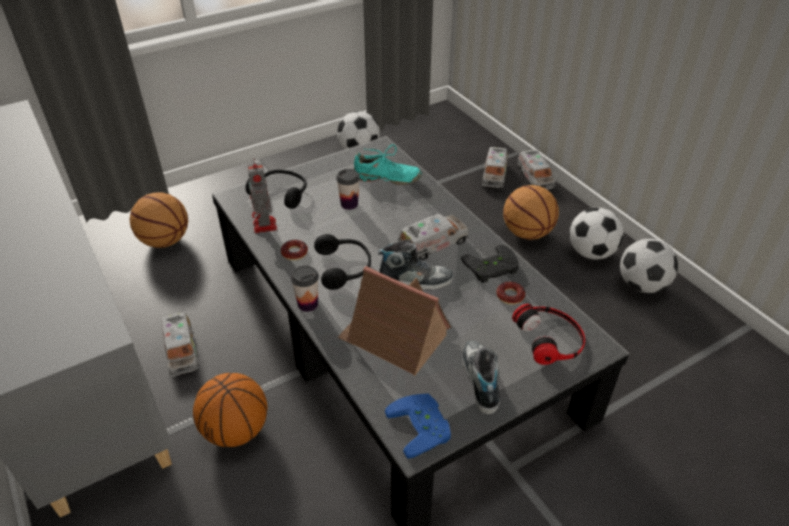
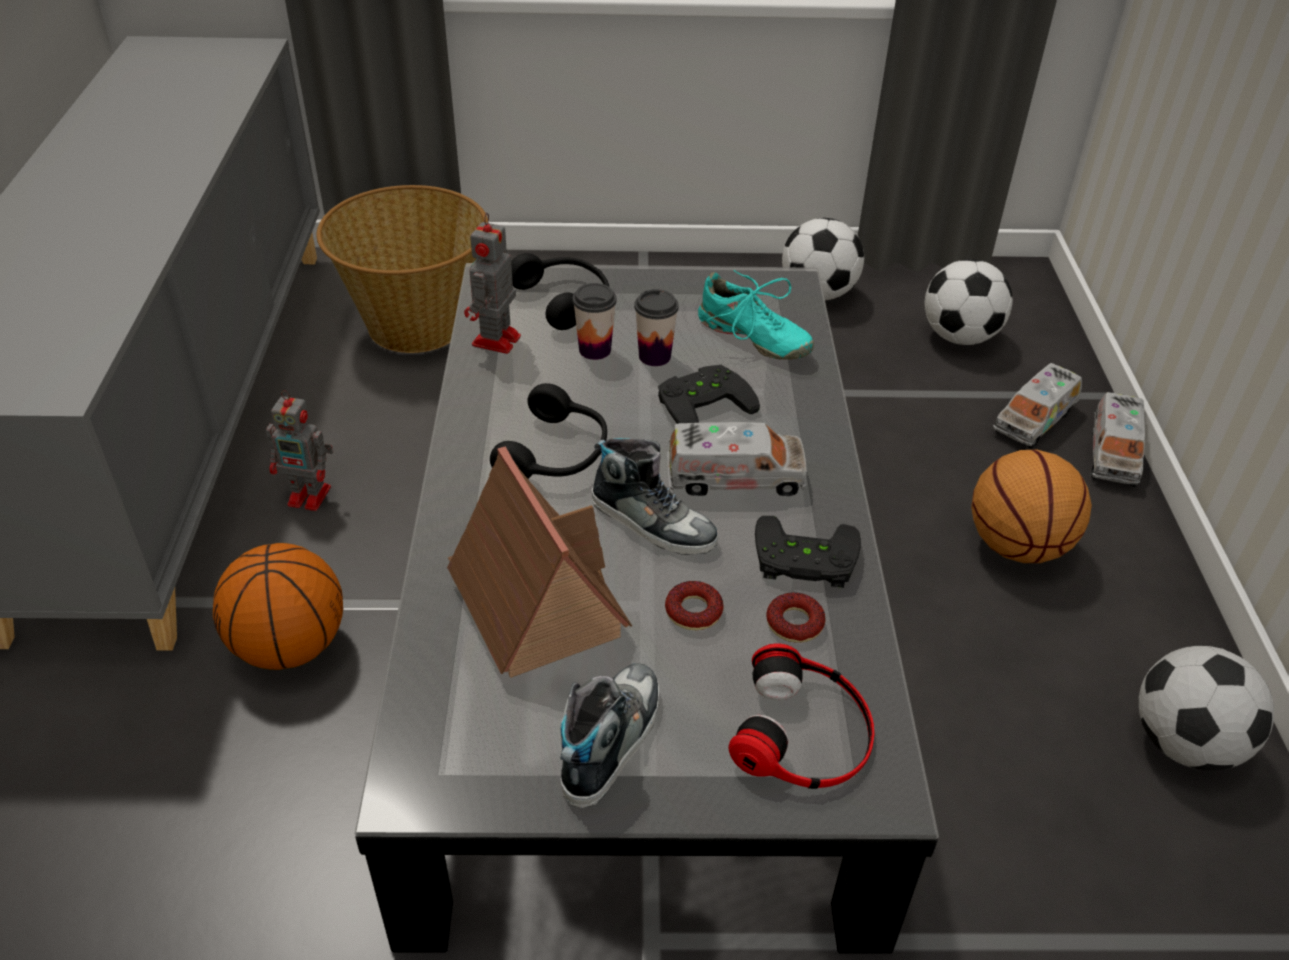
camera: 30 degrees right, 0 degrees up
(165, 241) = (416, 326): basketball -> basket
(182, 352) = (311, 496): toy truck -> toy robot
(294, 253) = (502, 399): donut -> donut (693, 611)
(308, 304) = (451, 486): cup -> cup (595, 350)
(389, 217) = (702, 402): none -> black game controller
(423, 426) = (449, 767): blue game controller -> none
(591, 252) = (1122, 634): football -> football (959, 336)

